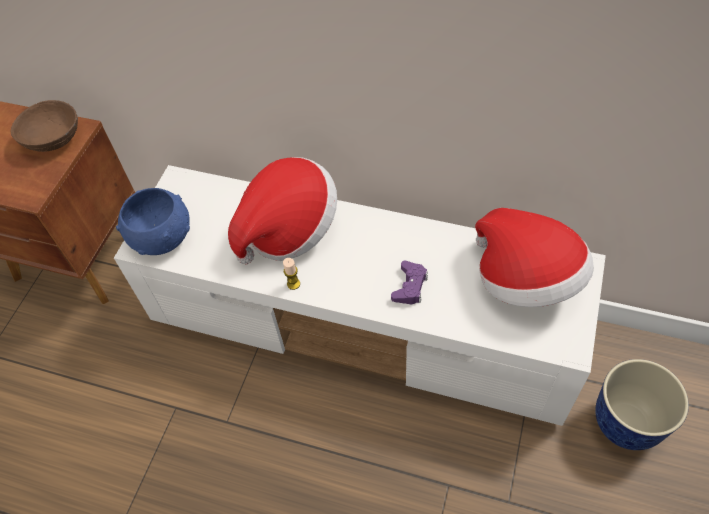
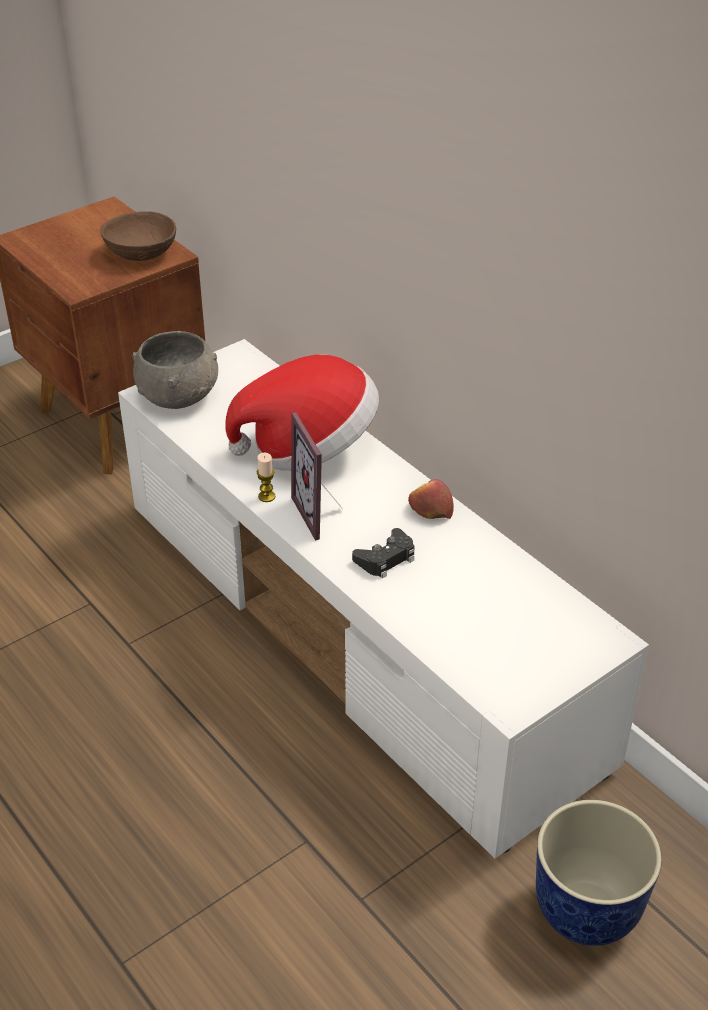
camera: 30 degrees right, 15 degrees down
(162, 236) = (179, 395): blue bowl -> grey bowl
(341, 276) = (322, 513): none -> picture frame
(405, 232) = (430, 509): none -> apple
(410, 286) = (386, 559): purple game controller -> black game controller
(526, 279) = (525, 618): hat -> none

